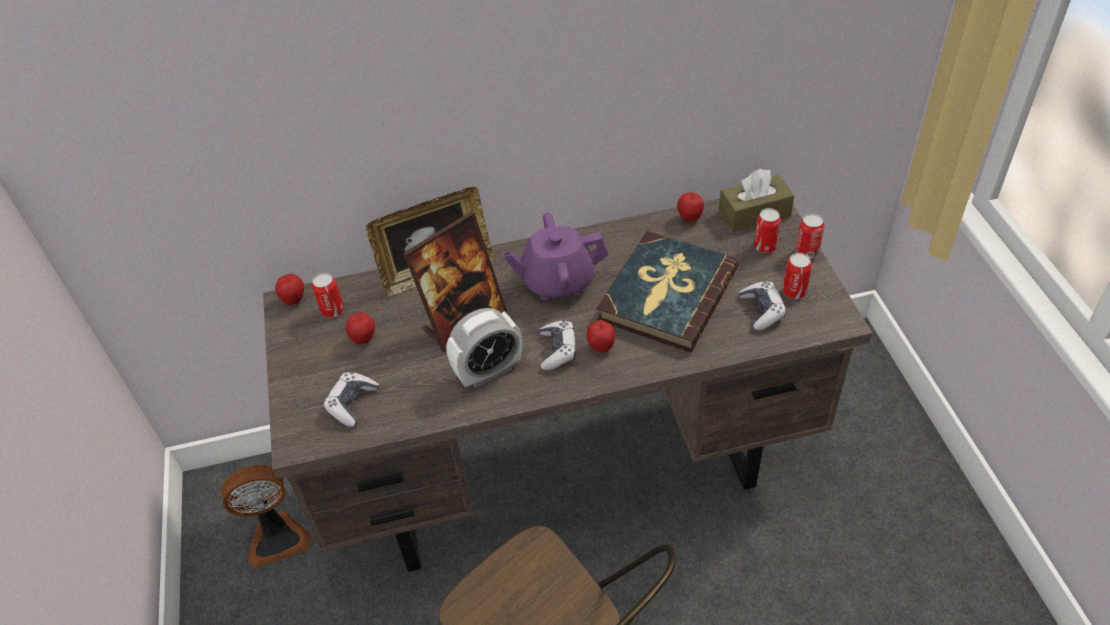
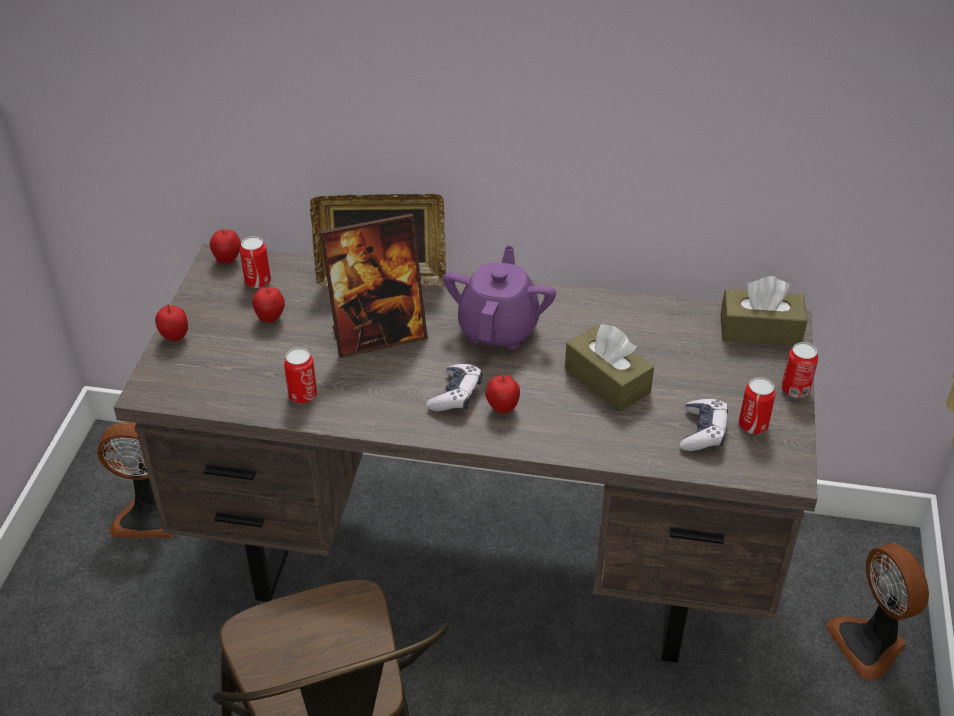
camera: 20 degrees right, 5 degrees down
(352, 403) = (222, 374): game controller -> none
(488, 371) = (373, 391): alarm clock -> none
(558, 281) = (498, 328): purple teapot -> purple teapot turned 90 degrees clockwise
(667, 295) = (607, 380): book -> brown tissue box
(689, 218) = (682, 312): apple -> apple (175, 337)
(765, 246) = (750, 368): can -> can (302, 395)
(878, 416) = (870, 643): none -> fan

